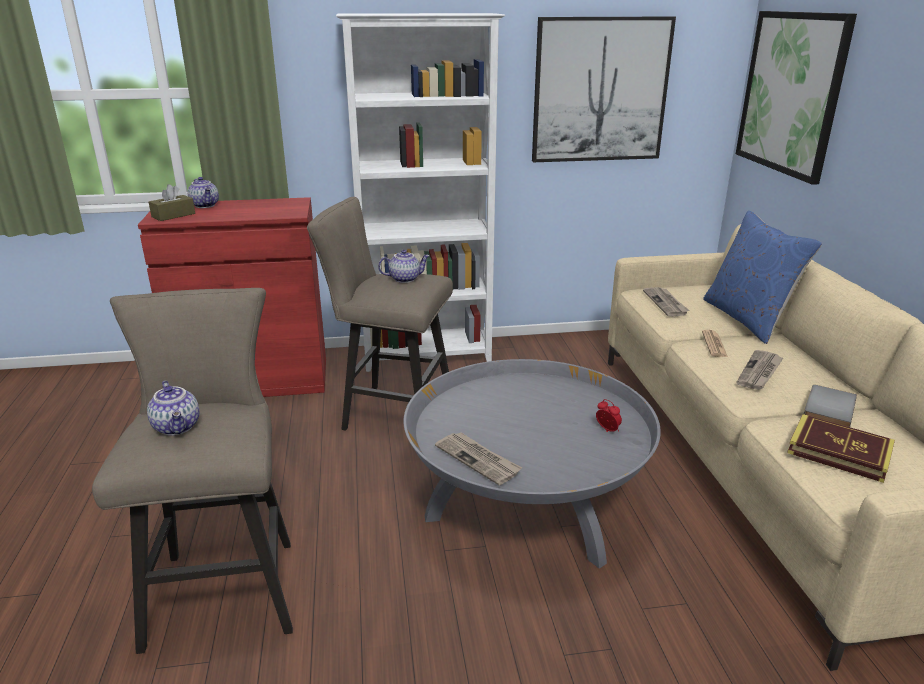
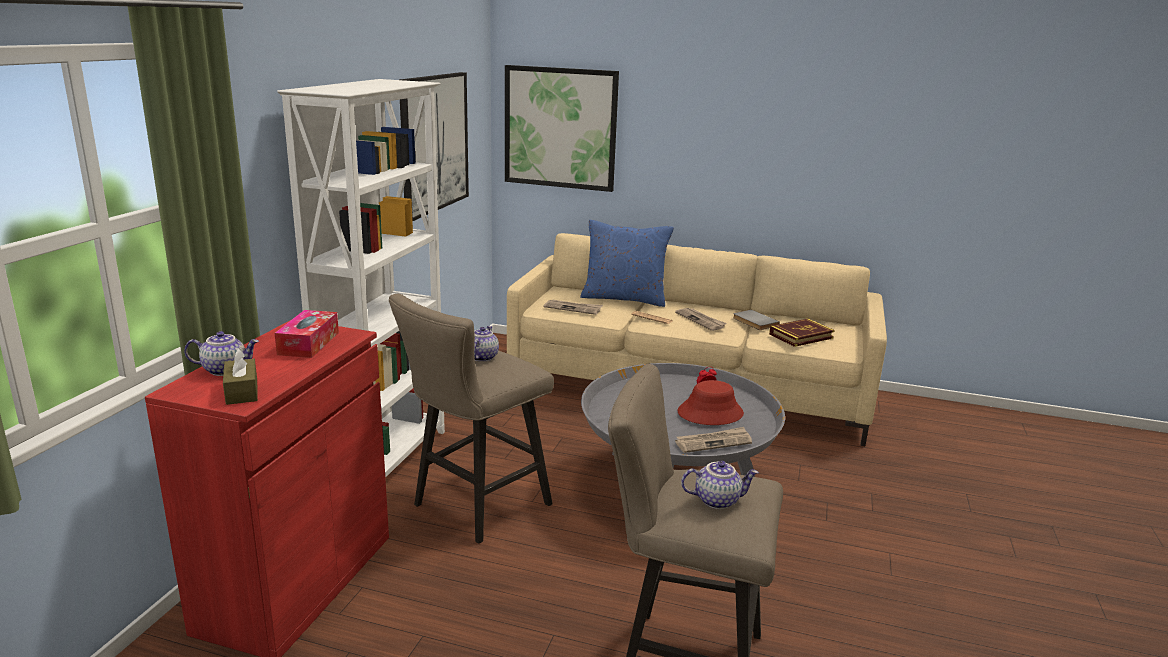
camera: 65 degrees left, 5 degrees down
(266, 209) = (308, 343): none -> tissue box
(553, 445) = (710, 413): none -> red hat

